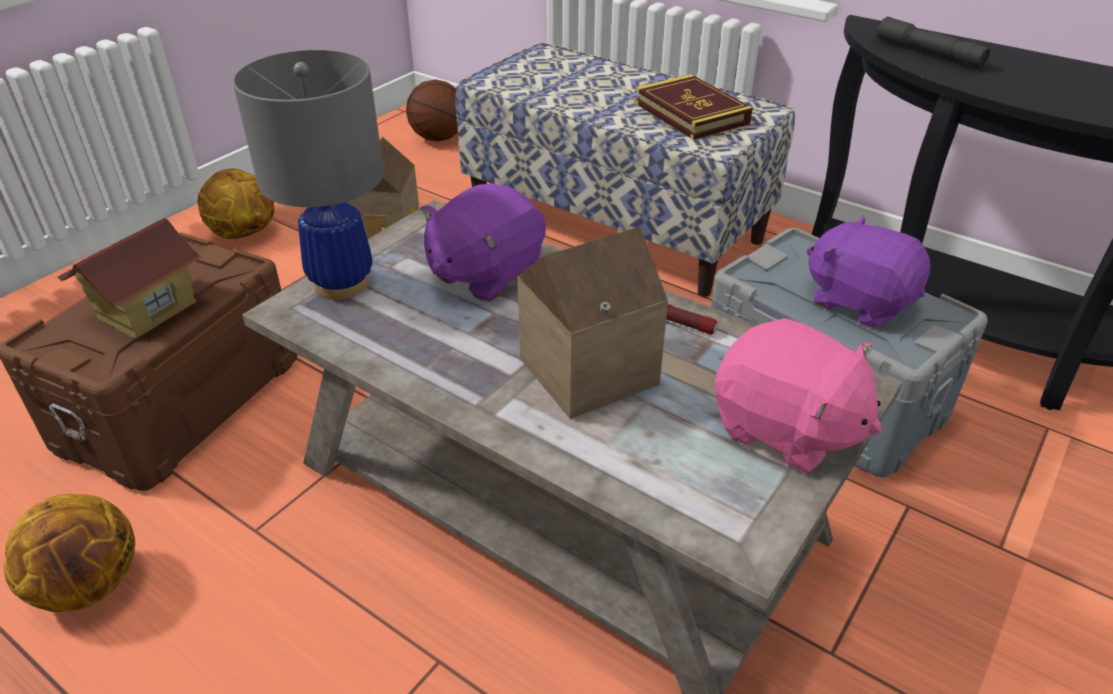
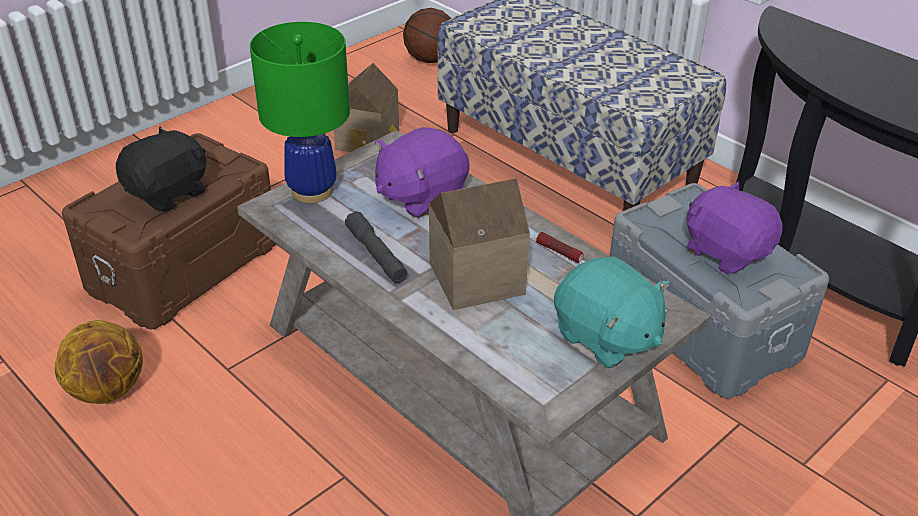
camera: 10 degrees right, 0 degrees up
(147, 310) = (168, 193): toy house -> black plush toy
(243, 234) = (248, 132): basketball -> none
(341, 284) = (311, 191): grey table lamp -> green table lamp
(691, 113) = (631, 73): book -> none
(785, 429) = (606, 337): pink plush toy -> turquoise plush toy
(929, 53) = (816, 51): grey flashlight -> grey flashlight (376, 254)

